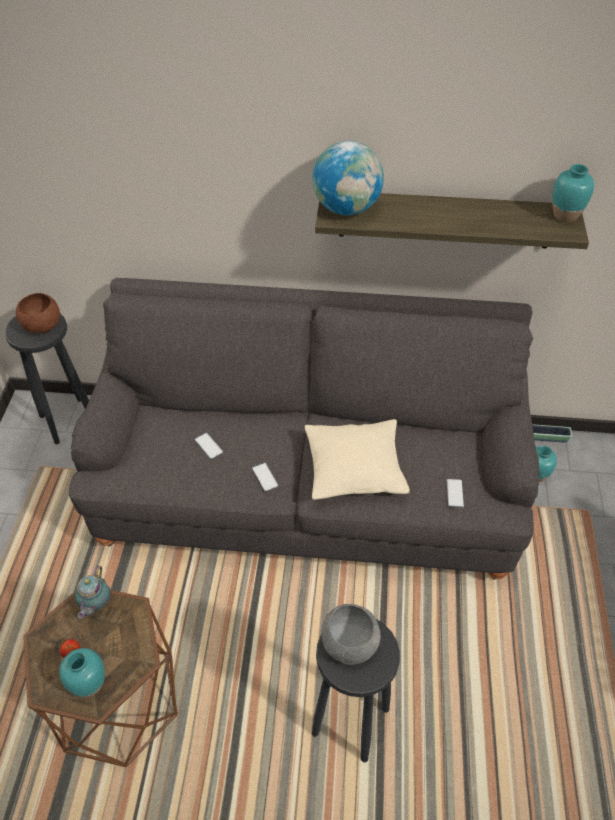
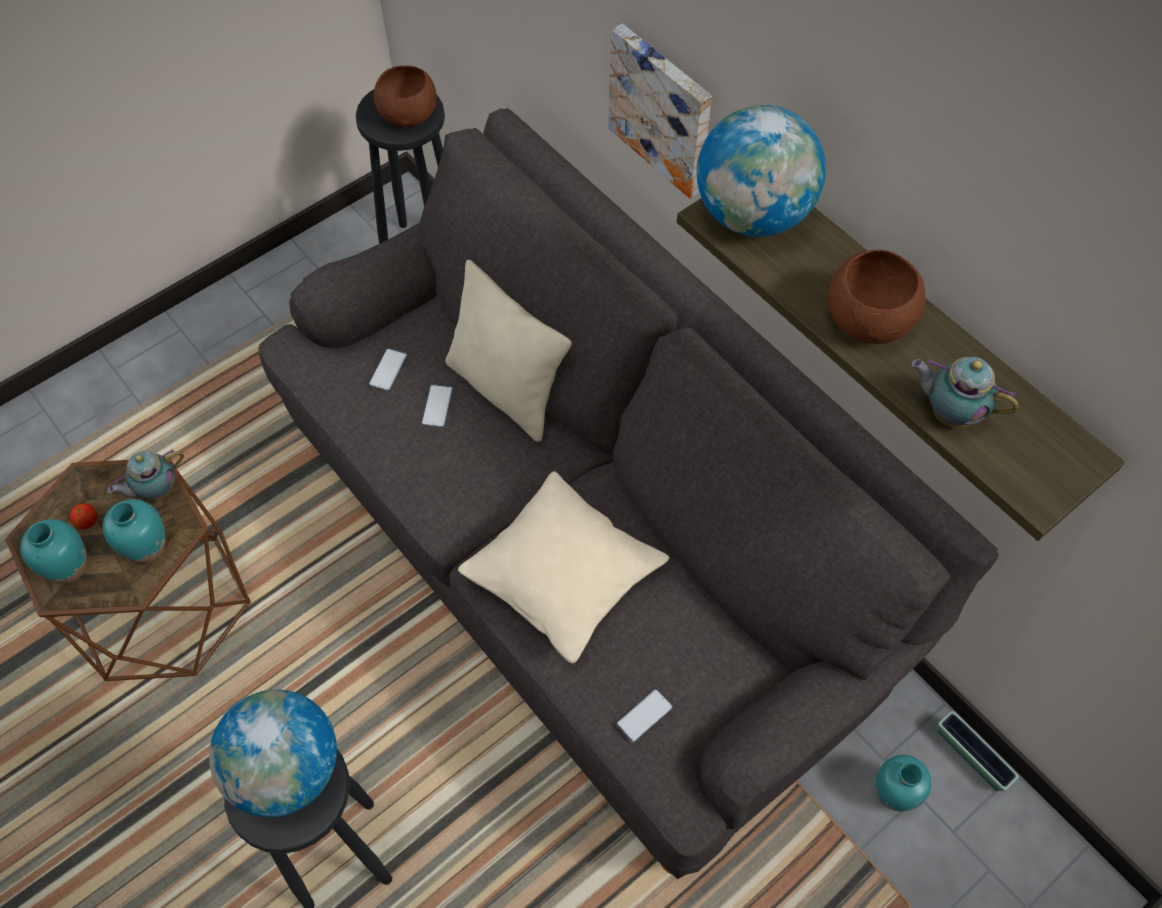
camera: 45 degrees right, 10 degrees up
(232, 416) = (506, 390): none -> beige pillow
(243, 202) = (663, 109): none -> picture
(265, 477) = (453, 496): phone -> phone (388, 369)
(349, 644) = (287, 770): grey bowl -> globe
(439, 216) = (868, 319): none -> brown bowl
(508, 227) = (949, 413): none -> teapot
(565, 215) = (1068, 461): turquoise vase -> turquoise vase (147, 548)

